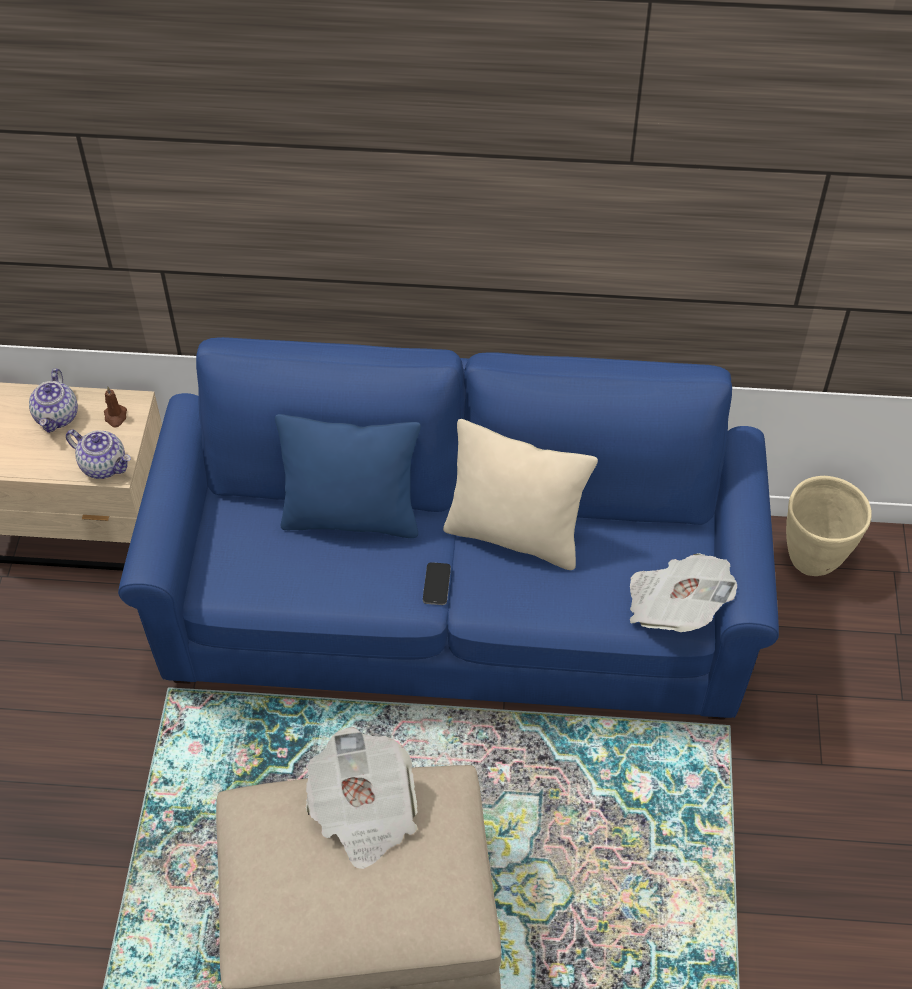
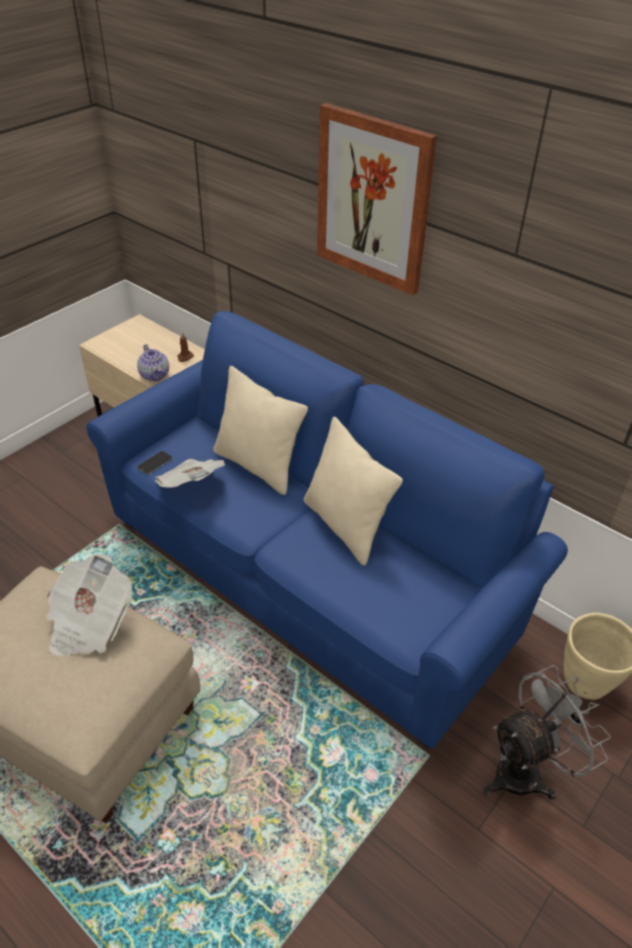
camera: 35 degrees right, 10 degrees down
(57, 417) = (157, 344): teapot -> none
(351, 517) = (258, 466): blue pillow -> beige pillow
(420, 150) = (373, 200): none -> picture
(436, 584) = (270, 526): phone -> phone (155, 463)
(675, 606) = (414, 627): newspaper -> newspaper (191, 485)
(823, 681) = (527, 770): none -> grey fan

